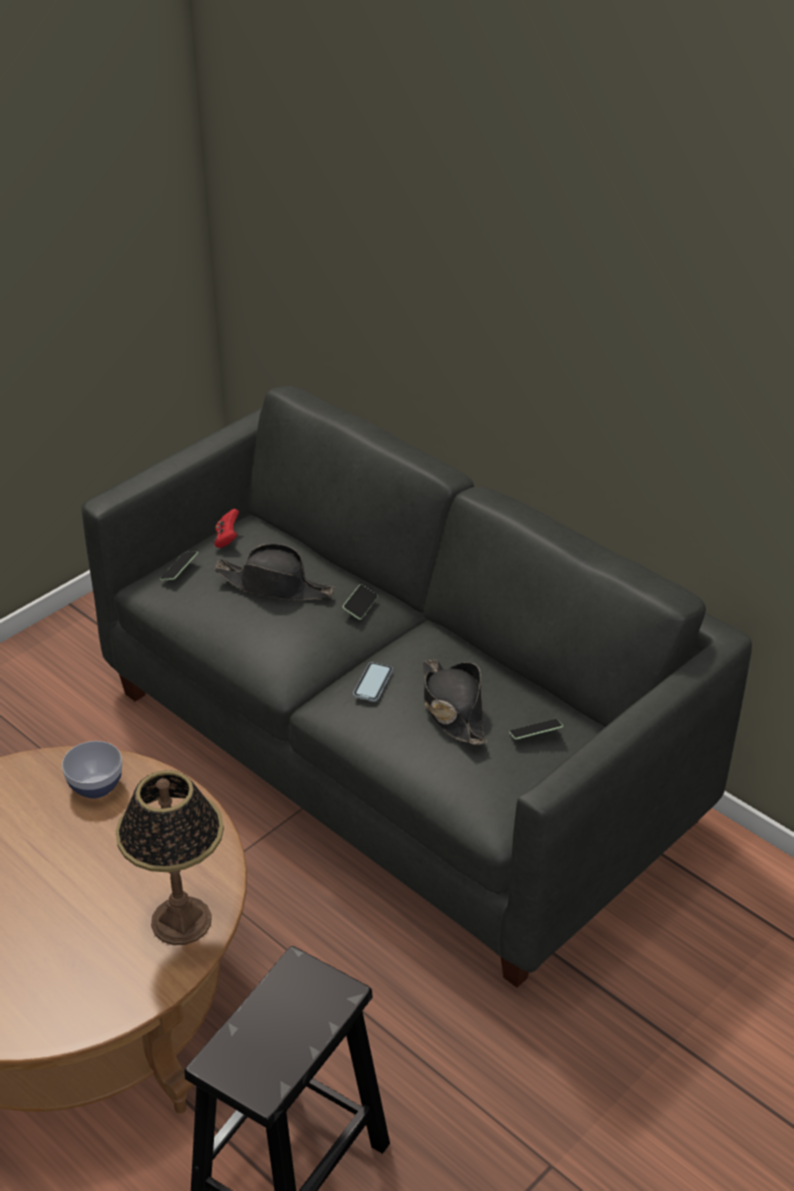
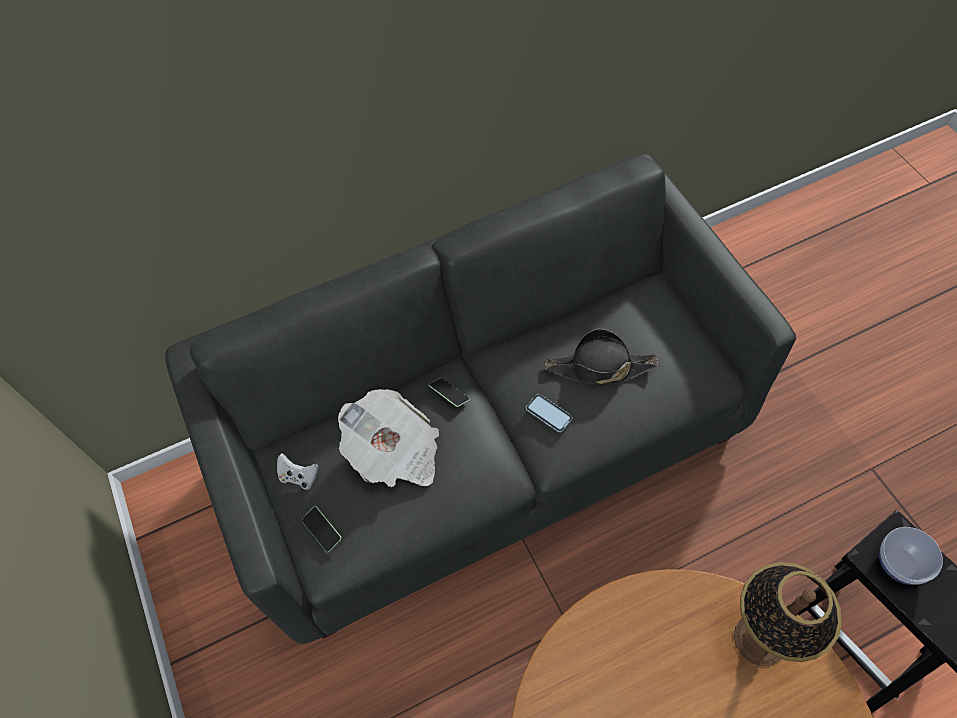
camera: 65 degrees left, 20 degrees up
(96, 786) = (580, 678): bowl -> bowl (899, 564)
(227, 539) = (299, 477): red game controller -> white game controller
(275, 586) = (395, 453): black hat -> newspaper
(535, 734) = (645, 323): phone -> none

